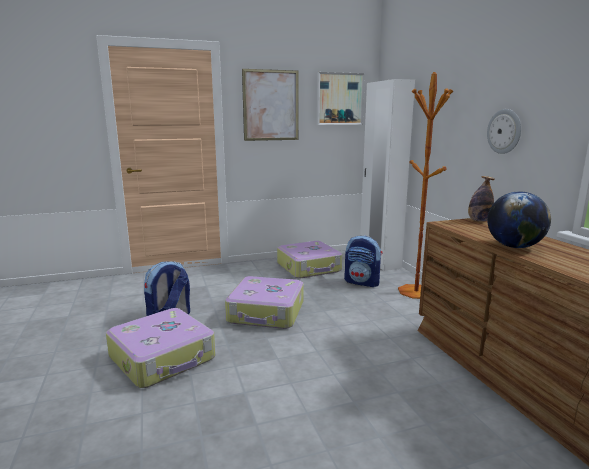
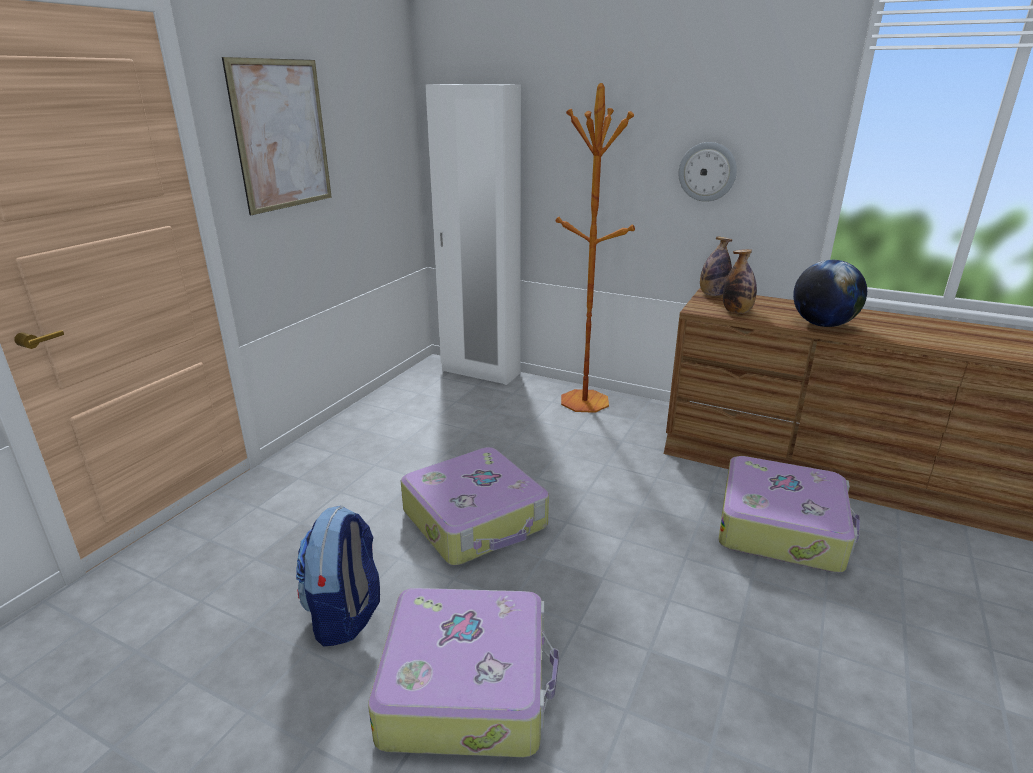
camera: 45 degrees left, 10 degrees up
(309, 268) = (408, 417): suitcase -> suitcase (781, 527)
(339, 99) = (375, 113): picture -> none
(362, 282) = (511, 413): backpack -> none
(467, 229) = (737, 312): none -> bottle

